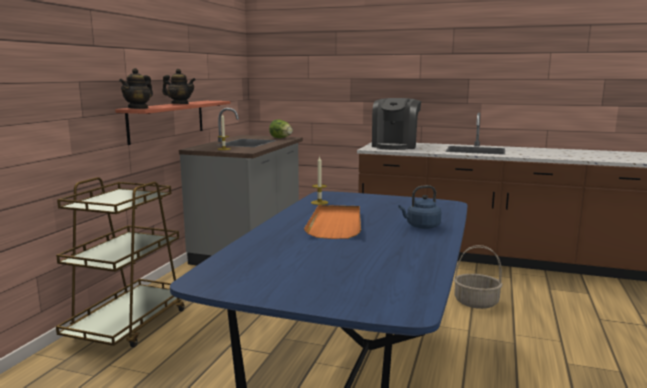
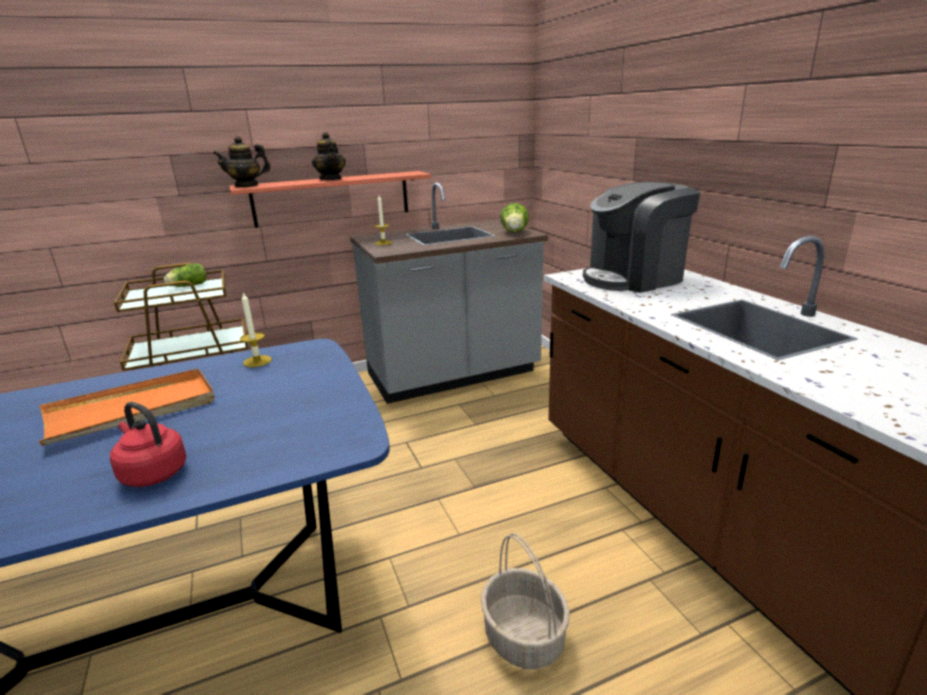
camera: 50 degrees right, 10 degrees up
(111, 196) = (187, 286): none -> lettuce
(421, 226) = (152, 473): blue kettle -> red kettle

